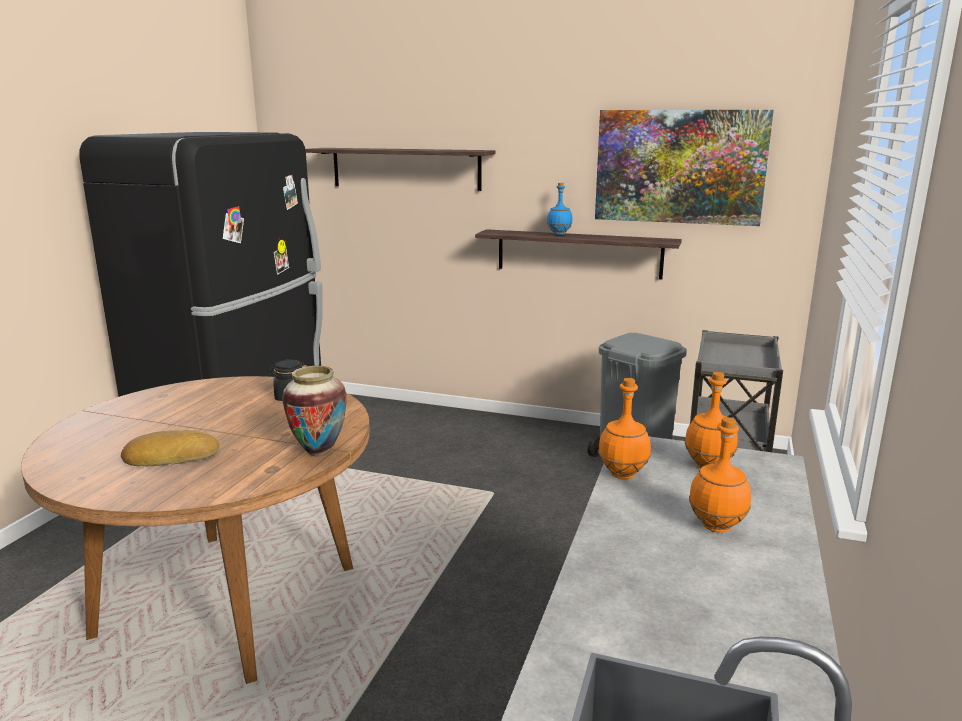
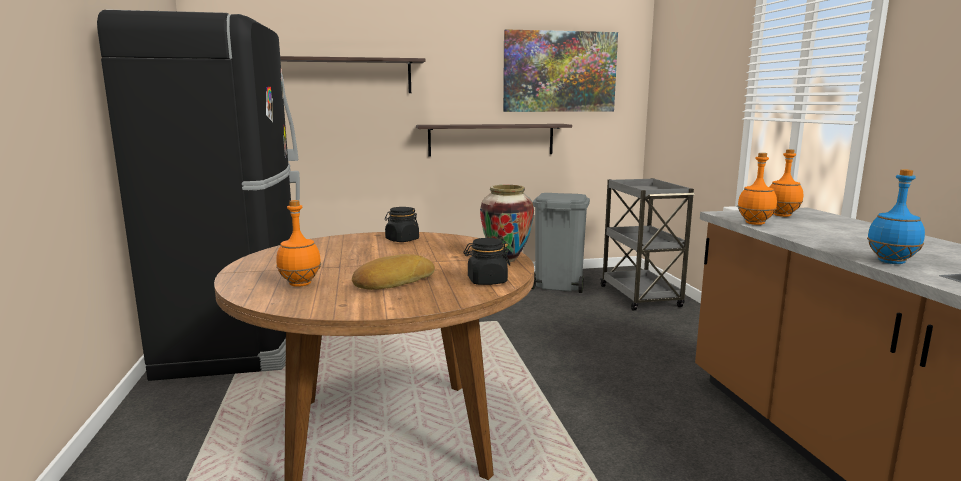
camera: 30 degrees left, 5 degrees down
(239, 480) = (487, 281): none -> black jar
(559, 234) = (480, 124): blue bottle -> blue bottle (890, 262)
(717, 527) = (850, 231): orange bottle -> orange bottle (301, 284)

